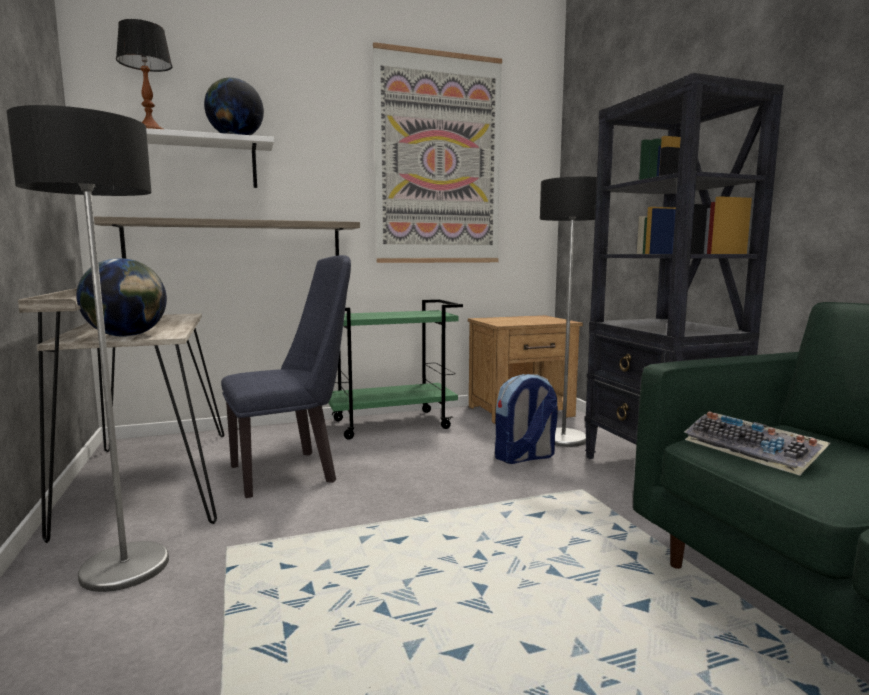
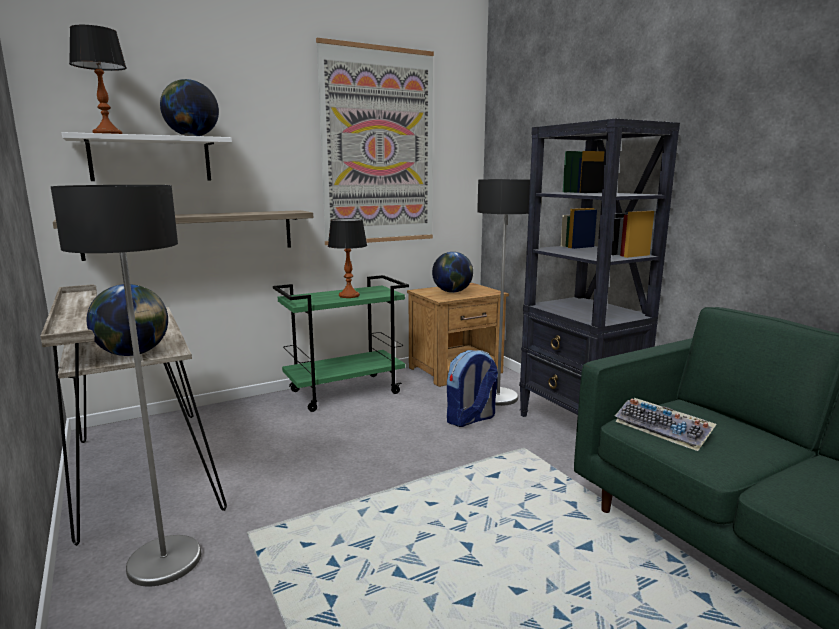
camera: 10 degrees left, 5 degrees up
(292, 471) = (274, 450): blue chair -> none
(396, 315) = (349, 296): none -> table lamp
(517, 320) = (452, 292): none -> globe

